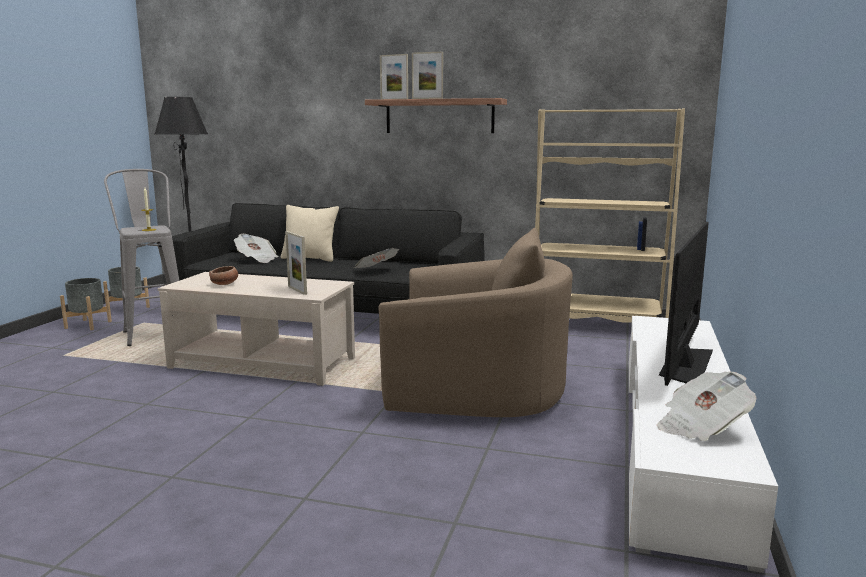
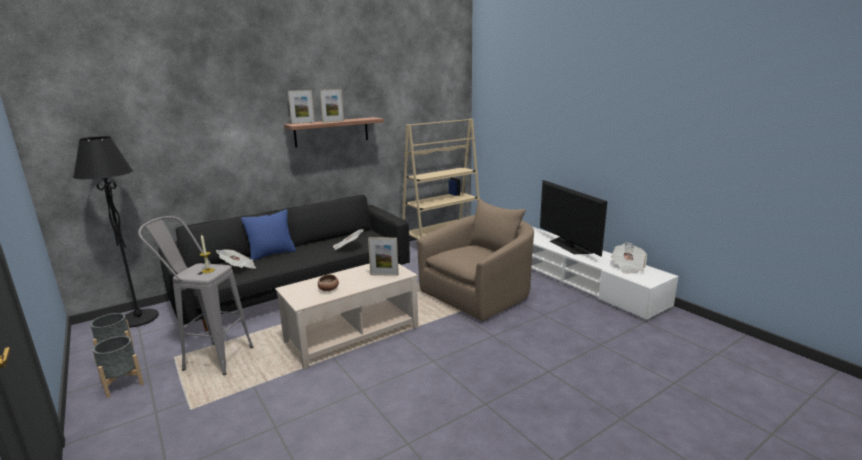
camera: 50 degrees left, 5 degrees up
(310, 258) = (272, 254): beige pillow -> blue pillow

